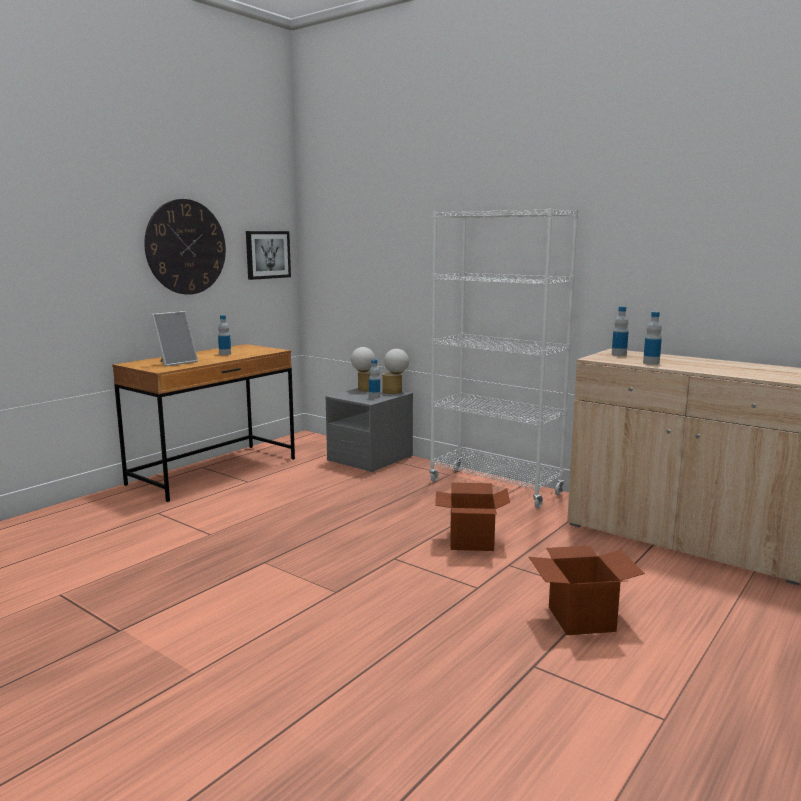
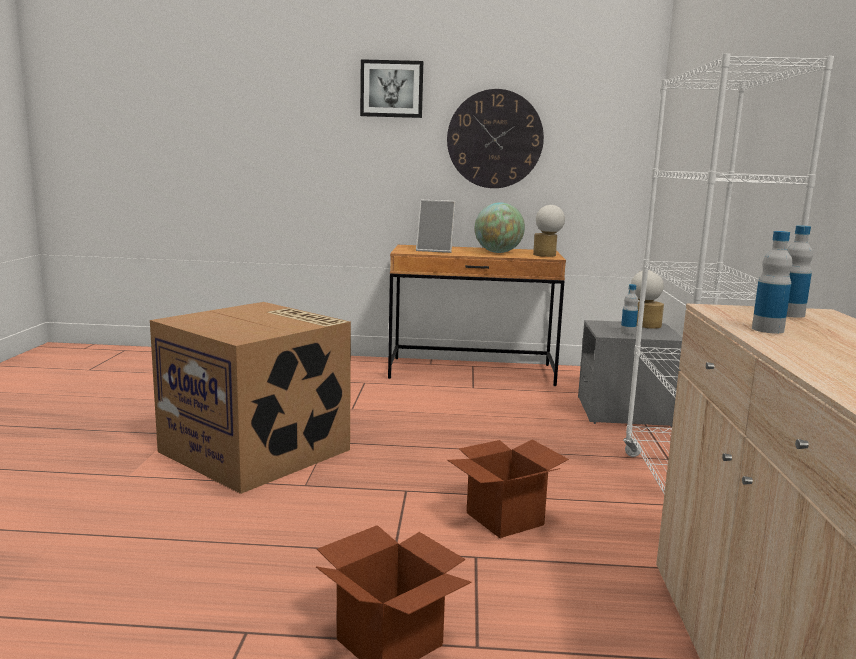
camera: 55 degrees right, 0 degrees up
(225, 354) = (498, 252): bottle -> globe
(236, 595) = (258, 451): none -> cardboard box
(267, 254) = (605, 153): picture -> picture (391, 89)
(395, 392) = (668, 335): table lamp -> table lamp (546, 255)

